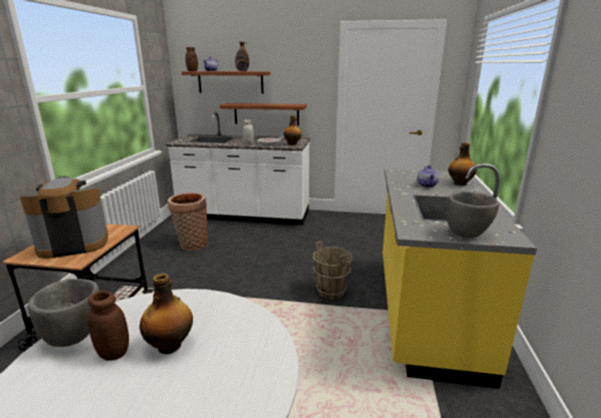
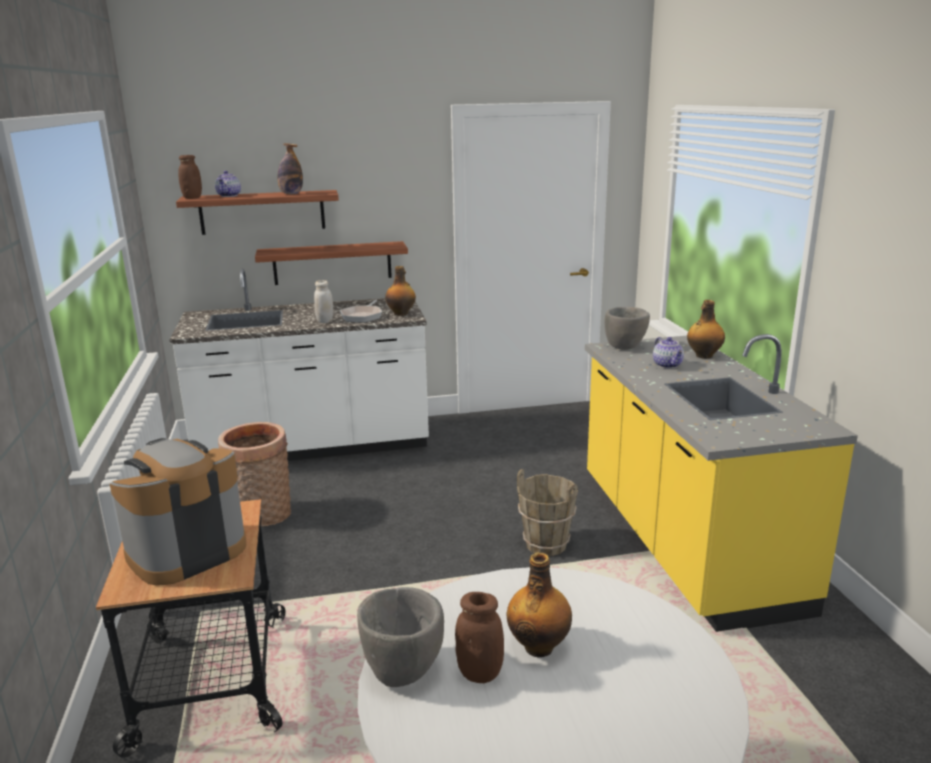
camera: 20 degrees left, 0 degrees up
(467, 234) = (776, 431): grey bowl -> grey bowl (625, 347)

